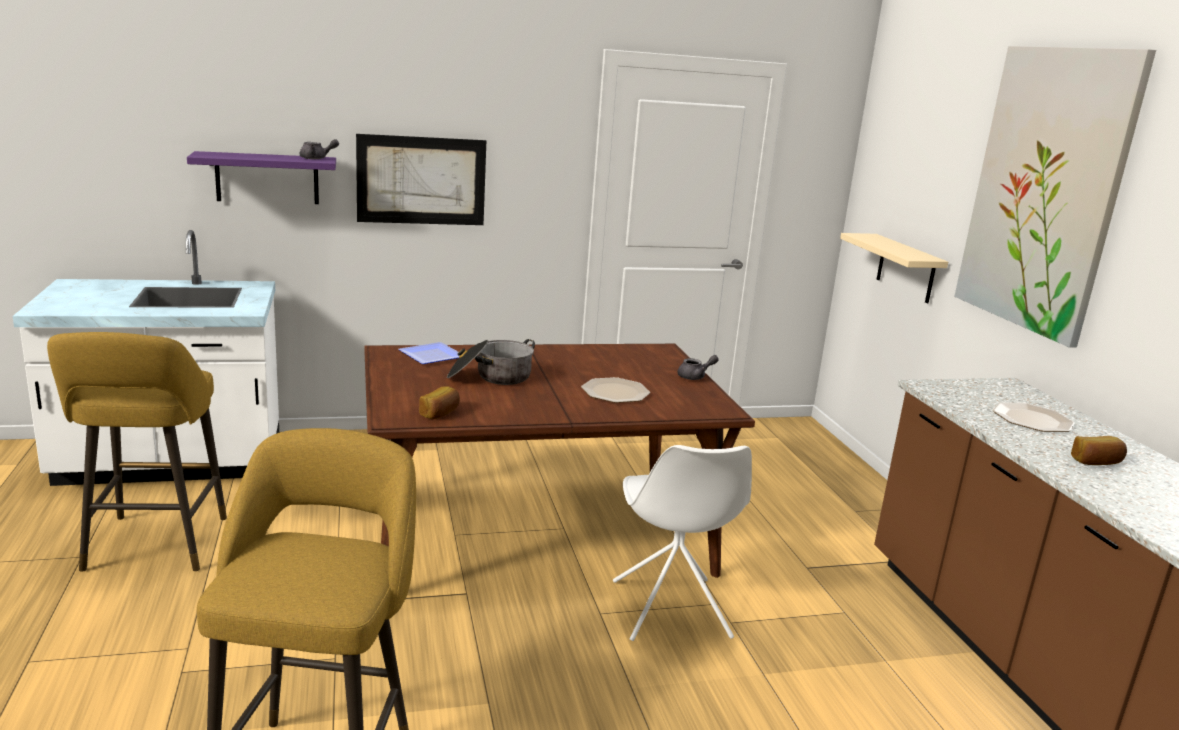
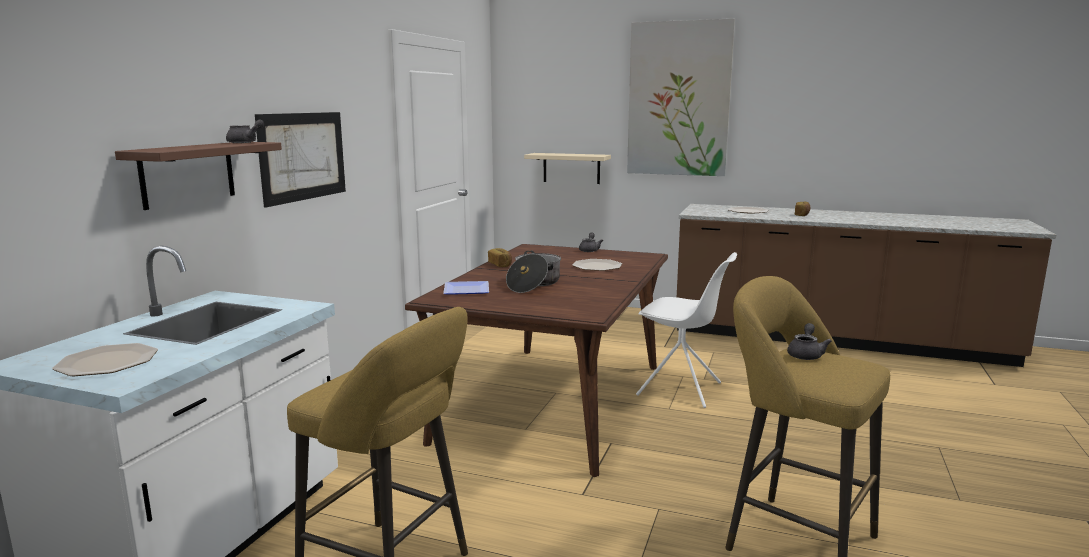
camera: 55 degrees left, 5 degrees down
(79, 298) = (106, 362): none -> plate
(267, 178) = (188, 174): purple shelf -> brown shelf
(341, 552) = (806, 354): none -> grey teapot
(440, 413) = (592, 304): bread -> bread (500, 265)

